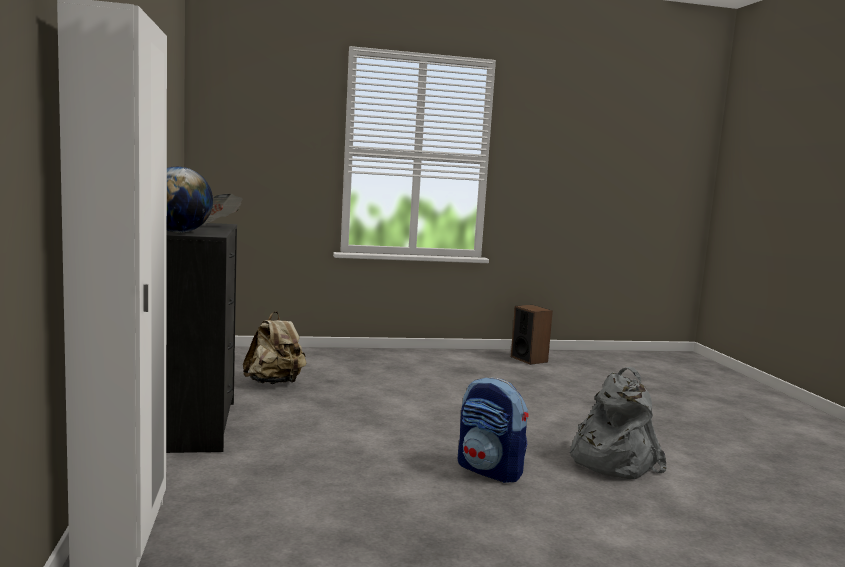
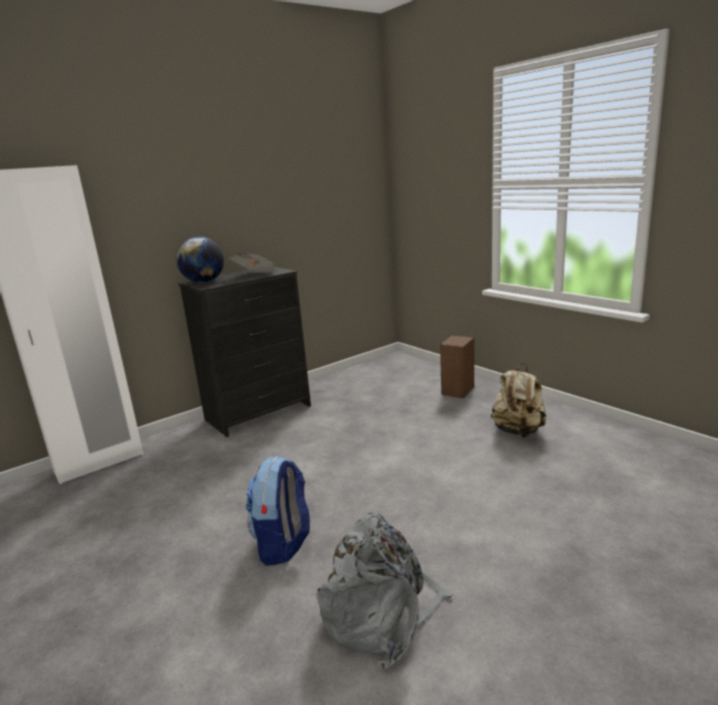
camera: 65 degrees right, 10 degrees up
(275, 383) = (369, 399): beige backpack -> beige backpack (518, 431)
(529, 359) = (665, 462): speaker -> speaker (458, 390)

